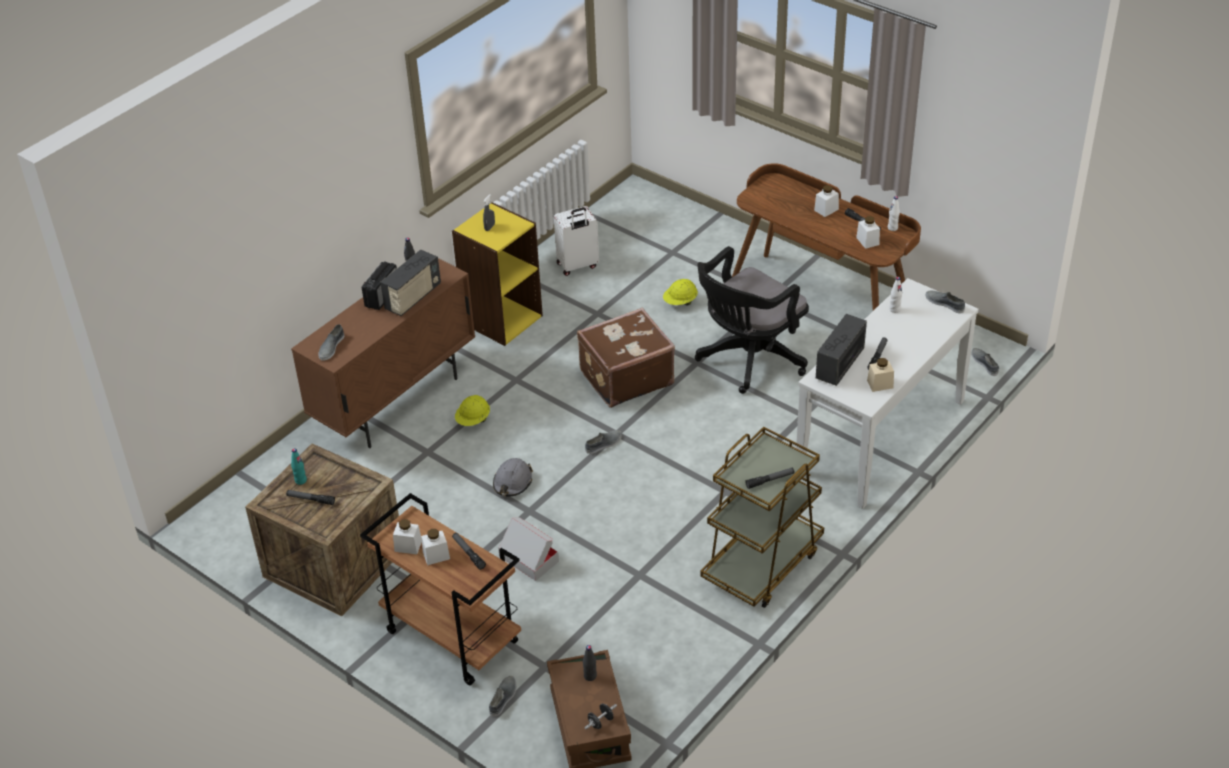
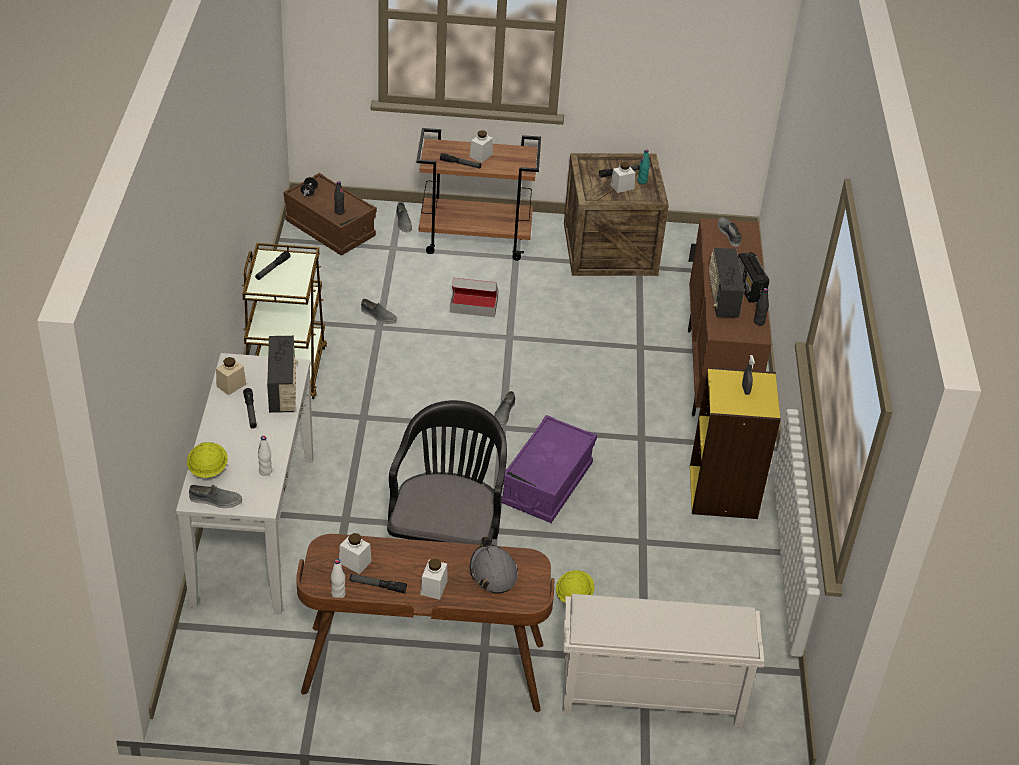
camera: 140 degrees right, 0 degrees up
(408, 546) = (506, 154): white jar -> white jar (622, 187)
(473, 420) = (634, 387): yellow hard hat -> yellow hard hat (207, 469)
(512, 482) = (545, 352): grey hard hat -> grey hard hat (493, 572)
(577, 266) = (723, 591): white suitcase -> none
(625, 377) = (547, 484): brown suitcase -> purple storage box
(689, 235) = (649, 697): none -> white shoe rack
(985, 363) = (188, 668): grey shoe -> grey shoe (378, 316)

